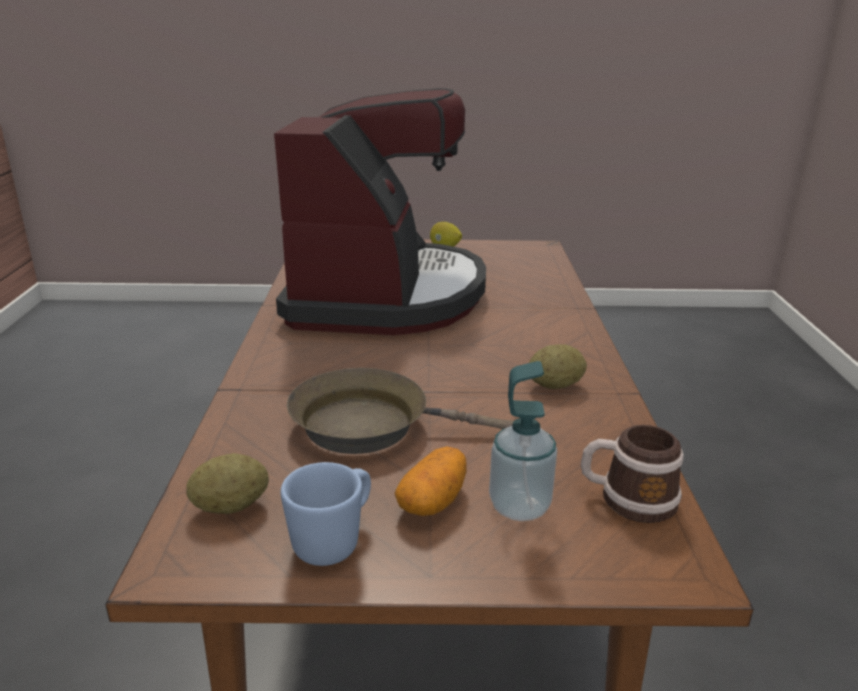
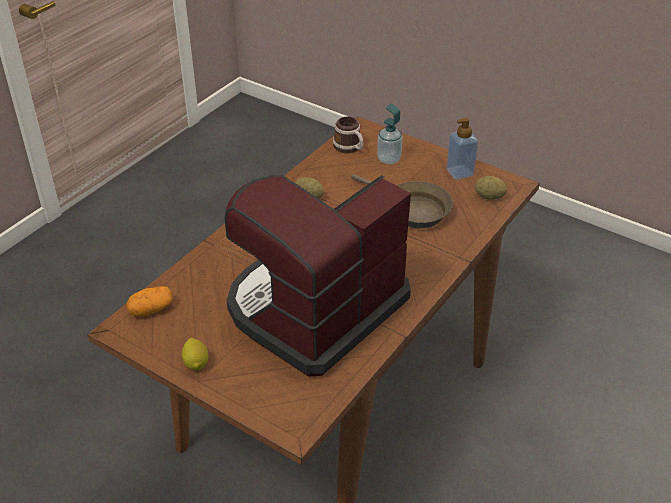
camera: 145 degrees left, 15 degrees up
(334, 541) = (459, 172): blue mug -> soap dispenser
(433, 501) = (416, 172): potato -> potato (151, 309)

